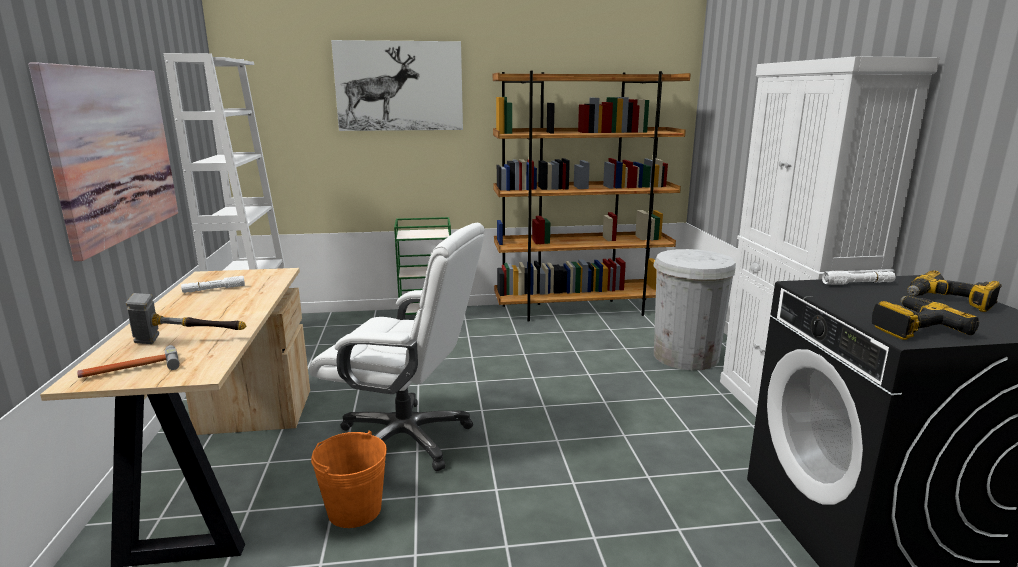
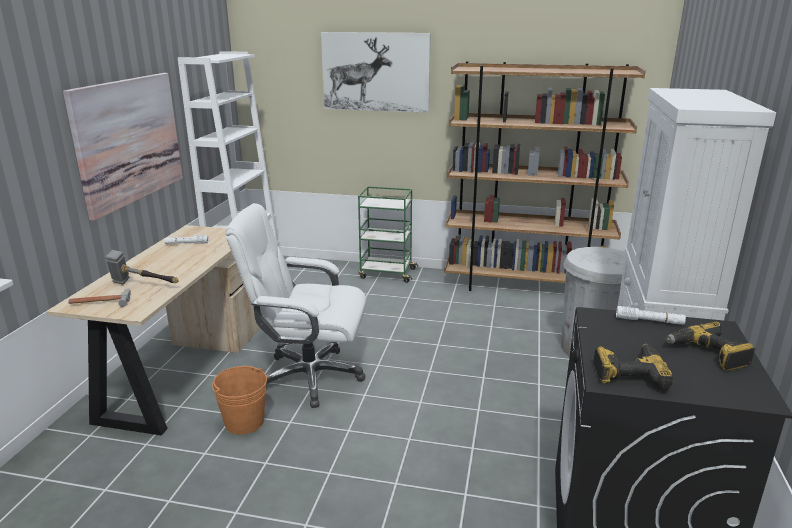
camera: 20 degrees right, 5 degrees up
(406, 438) = (308, 376): white office chair -> white office chair turned 150 degrees clockwise

